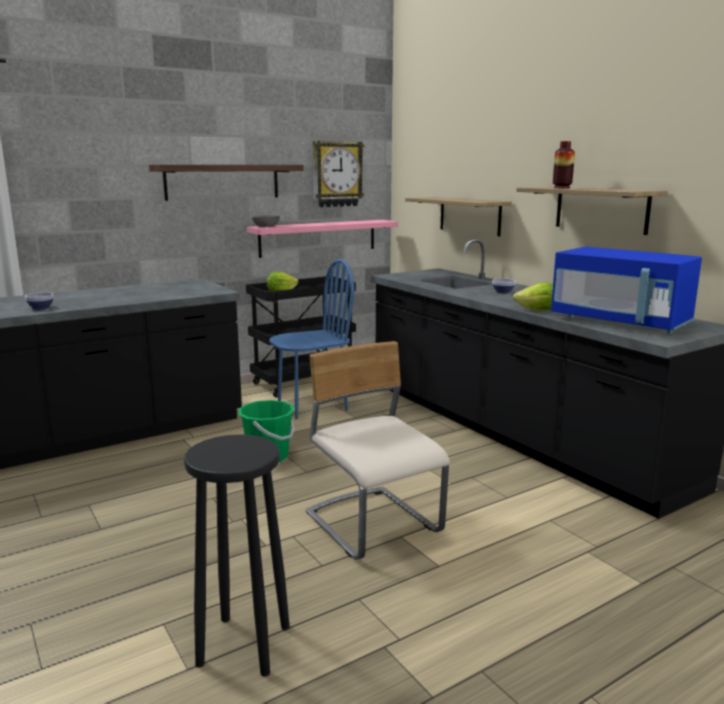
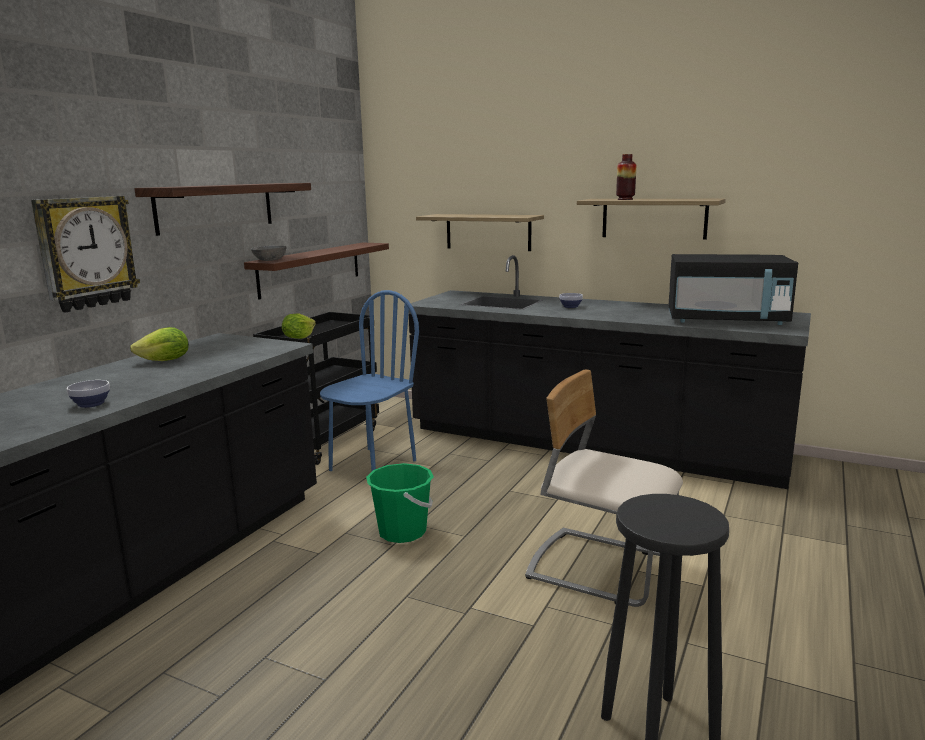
camera: 30 degrees left, 0 degrees up
(318, 238) = (311, 269): pink shelf -> brown shelf
(337, 174) = (322, 193): wall clock -> wall clock (86, 252)
(538, 311) = (644, 320): lettuce -> lettuce (165, 361)
(620, 322) = (726, 321): blue microwave -> black microwave

